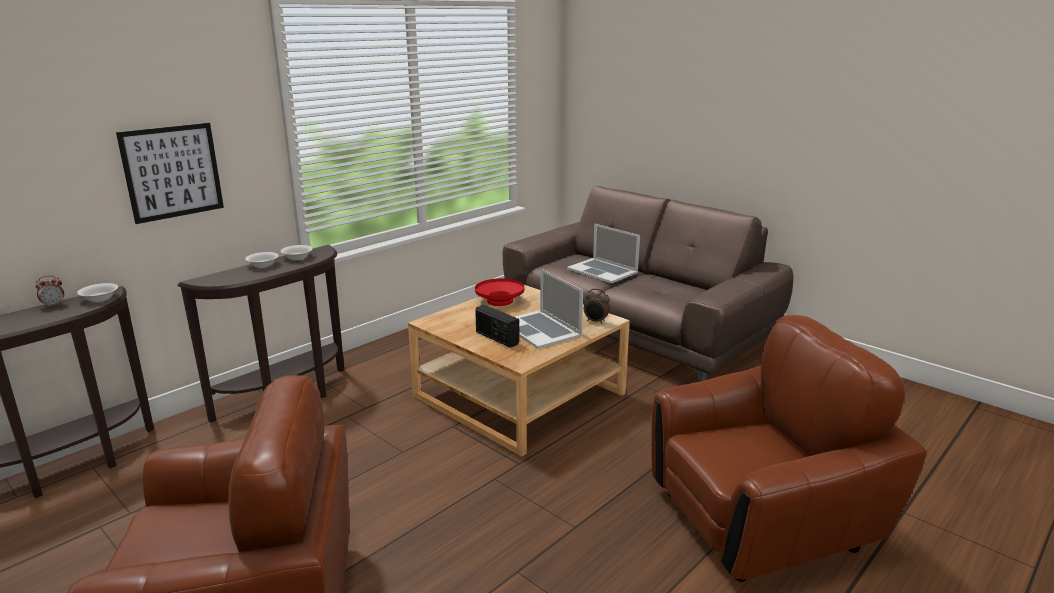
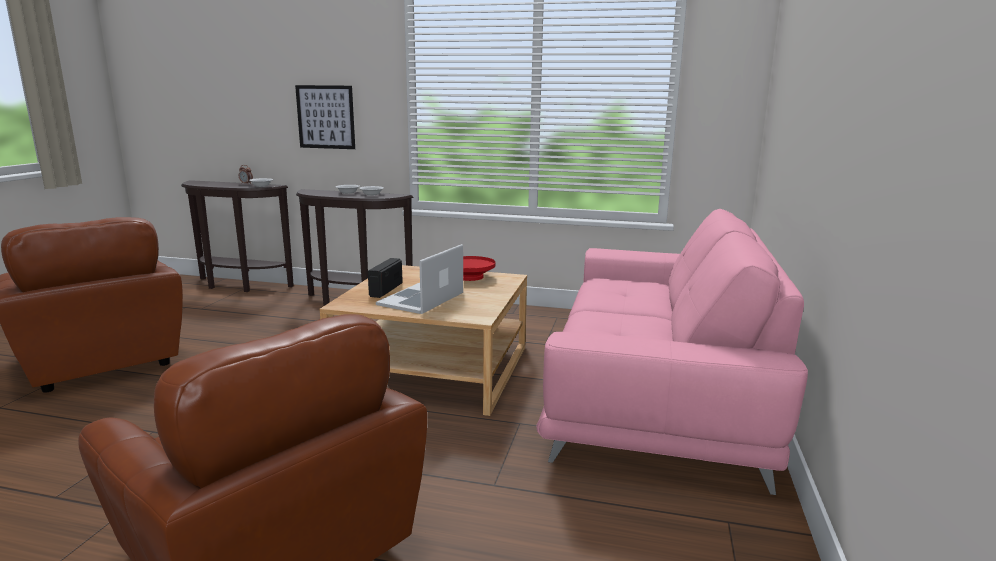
camera: 60 degrees right, 5 degrees down
(596, 321) = (467, 313): alarm clock -> none
(602, 271) = (628, 298): laptop -> none
(637, 330) = (655, 391): brown sofa -> pink sofa

